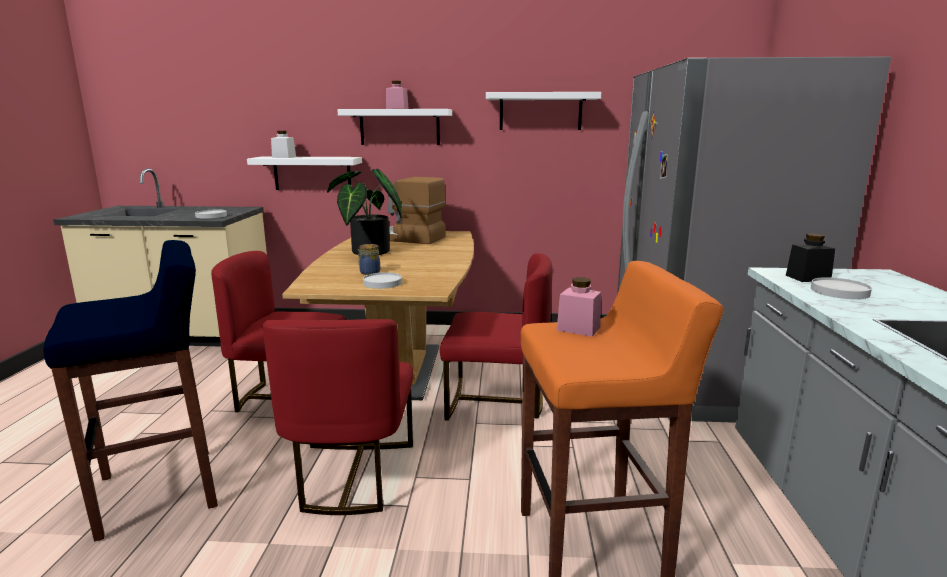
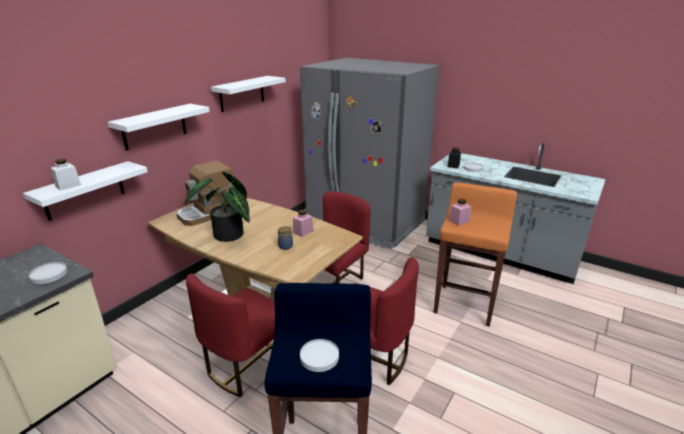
camera: 60 degrees left, 10 degrees up
(383, 283) = (315, 247): white plate -> white plate (319, 357)
(397, 108) = (158, 112): pink jar -> pink jar (303, 232)

